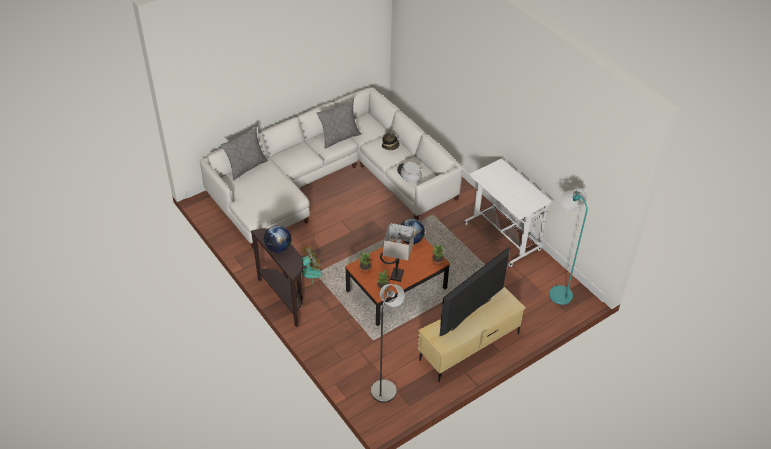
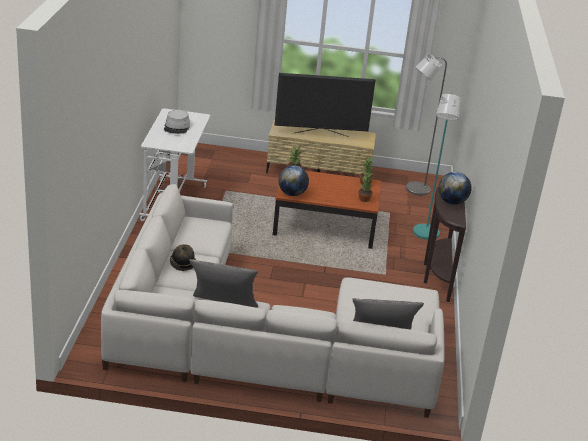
camera: 140 degrees left, 15 degrees down
(307, 275) = (394, 278): fan -> none
(394, 267) = (335, 188): table lamp -> none
(409, 173) = (207, 233): grey hat -> grey hat (177, 127)
(557, 292) = (198, 158): turquoise floor lamp -> turquoise floor lamp (425, 235)

